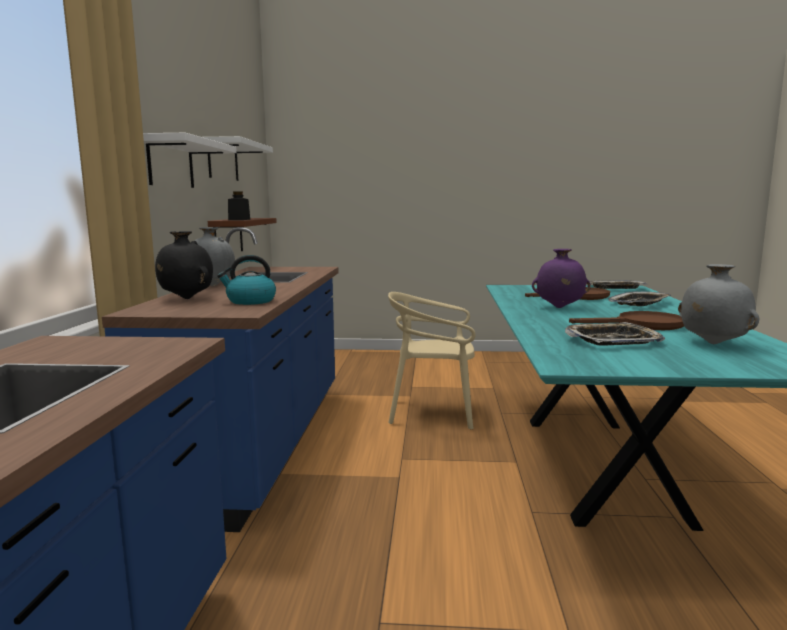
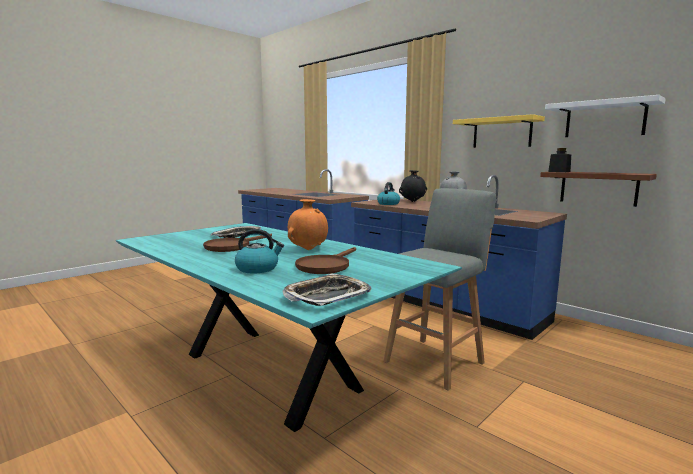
camera: 130 degrees right, 0 degrees up
(171, 163) = (502, 133): white shelf -> yellow shelf
(432, 412) = (436, 361): beige chair -> grey stool
(559, 308) = (308, 249): purple vase -> orange vase
(640, 303) = (258, 268): tray -> kettle
(712, 344) = (185, 242): grey vase -> none

